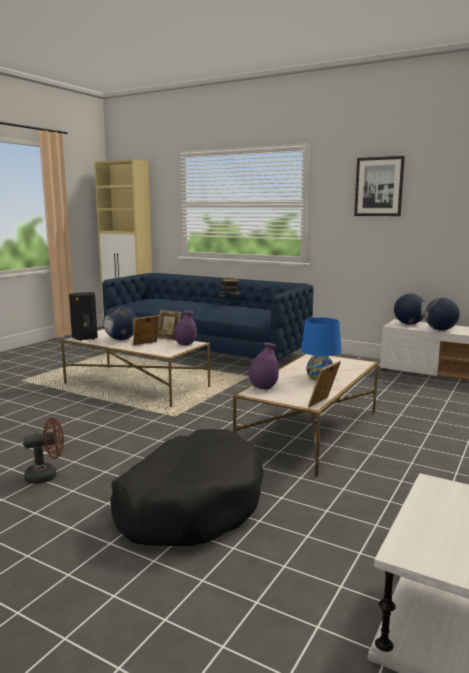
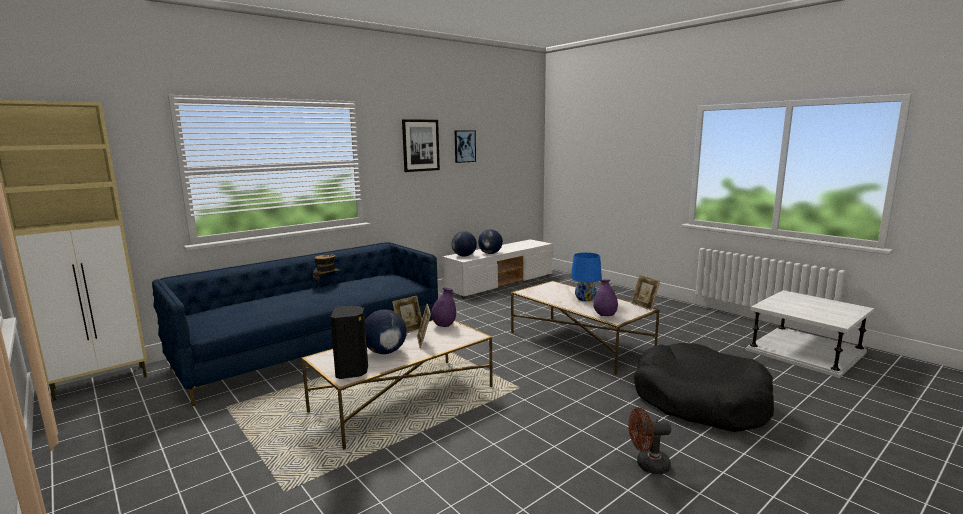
camera: 70 degrees left, 0 degrees up
(46, 476) = (647, 465): brown fan -> brown fan turned 90 degrees counterclockwise
(445, 188) = (464, 146): none -> picture

